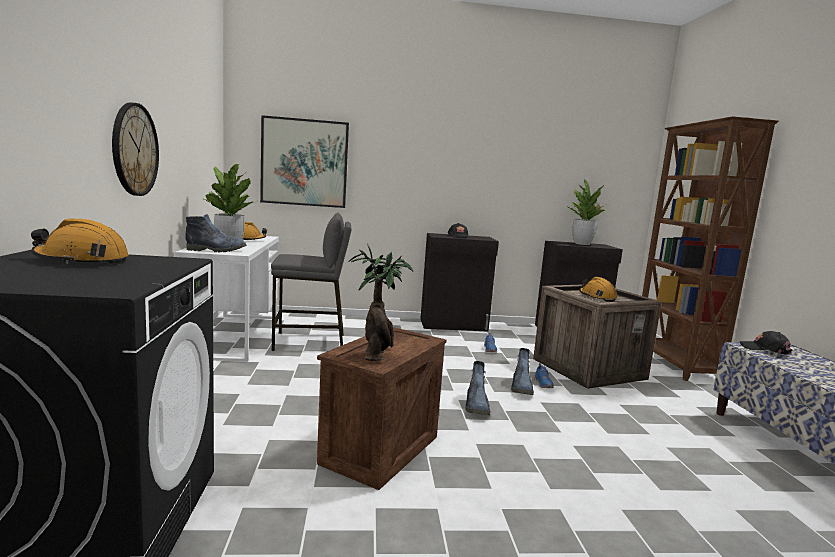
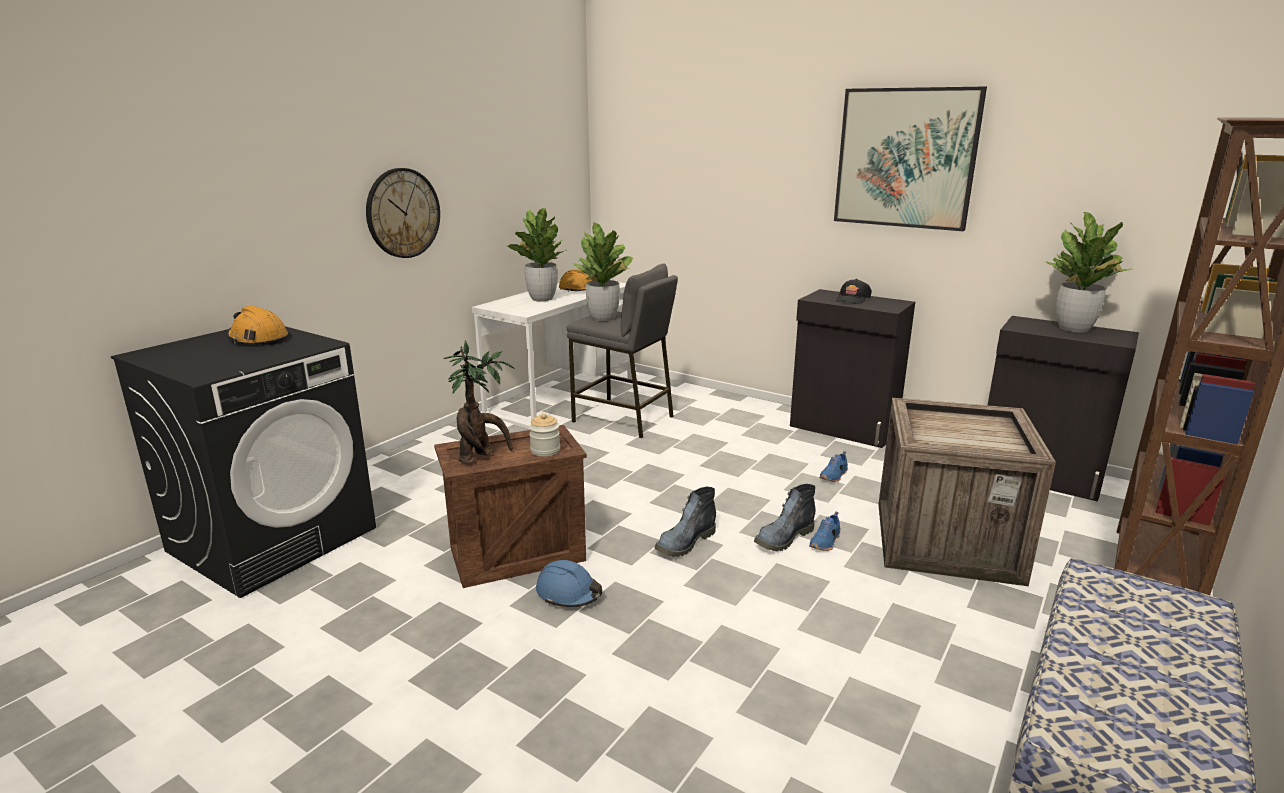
camera: 40 degrees right, 10 degrees up
(217, 250) = (513, 307): boot -> none
(296, 257) = (603, 318): none -> potted plant
(304, 162) = (669, 189): picture -> picture (905, 158)
(415, 342) = (545, 450): none -> jar
(462, 462) = (569, 594): none -> blue hard hat
(597, 297) = (959, 432): orange hard hat -> none
(764, 349) = (1123, 591): black cap -> none

